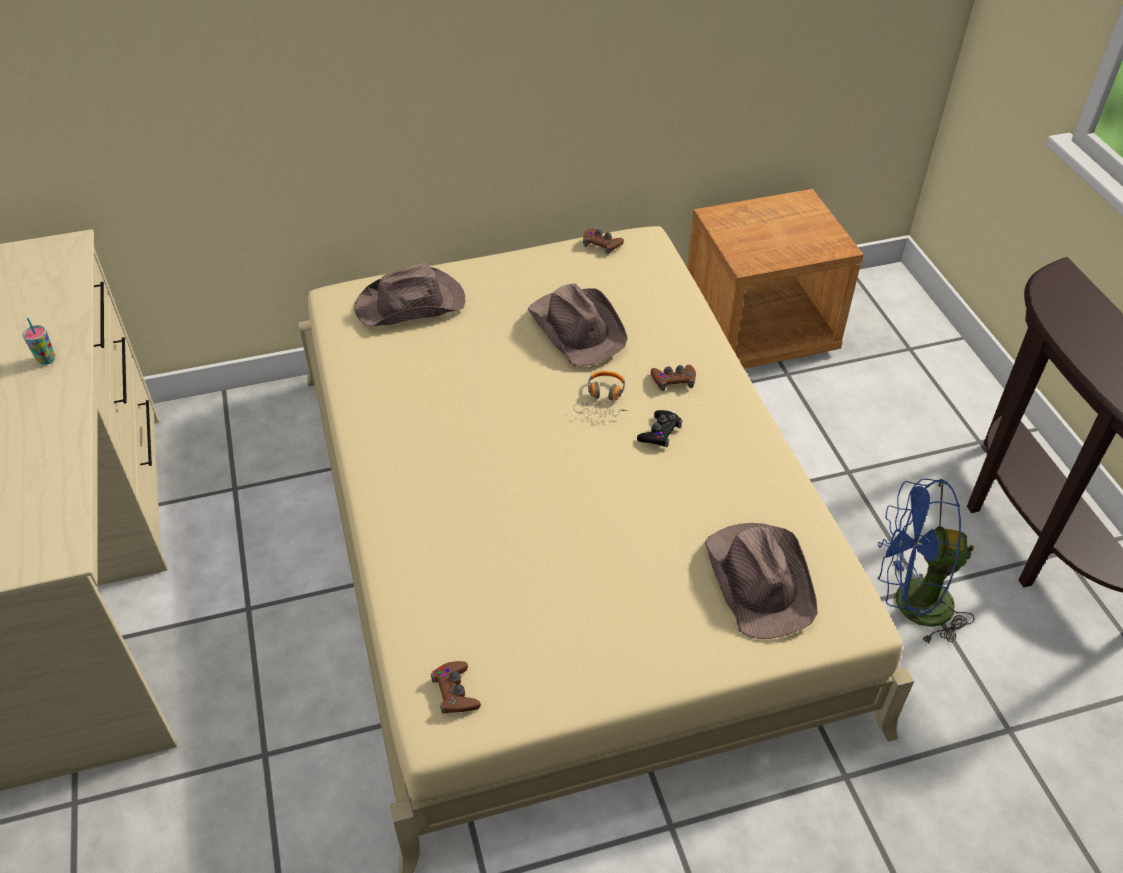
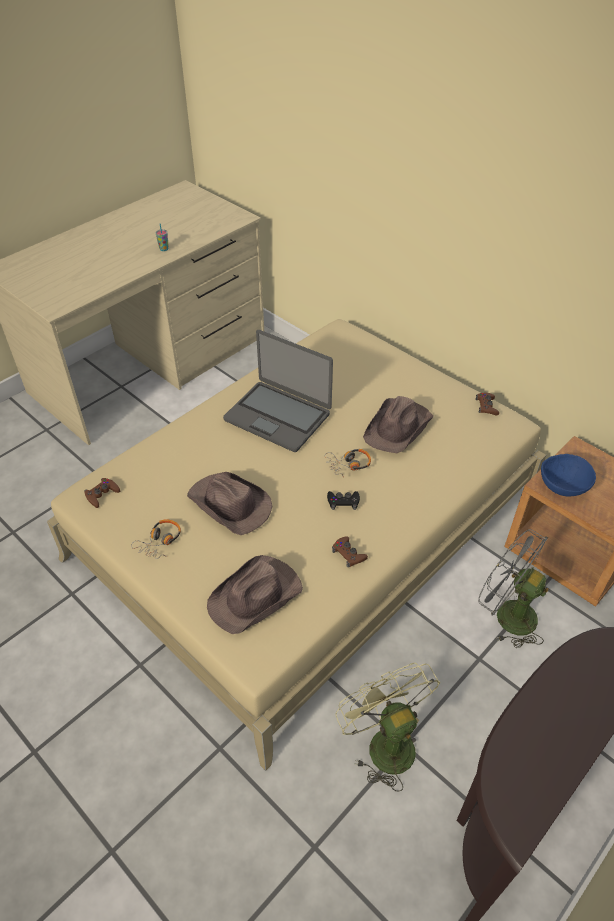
camera: 60 degrees right, 0 degrees up
(411, 305) = (358, 356): brown hat -> brown hat (230, 505)
(460, 428) = (278, 416): none -> laptop
(601, 650) = (160, 542): none -> headphones
(673, 380) = (394, 490): brown game controller -> brown game controller (348, 554)
(759, 254) = (562, 487): none -> blue bowl
(805, 420) = (506, 614): none -> grey fan
(910, 604) = (384, 742): blue fan -> green fan

